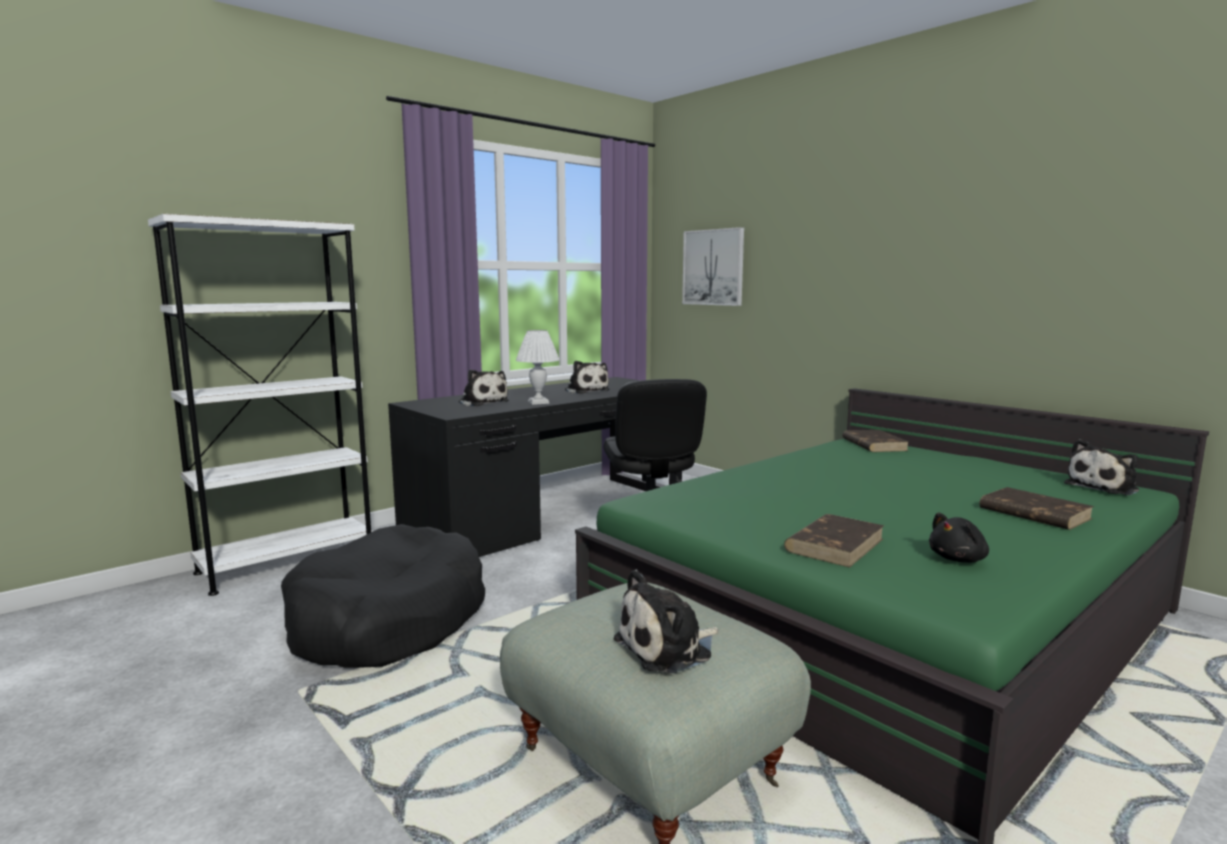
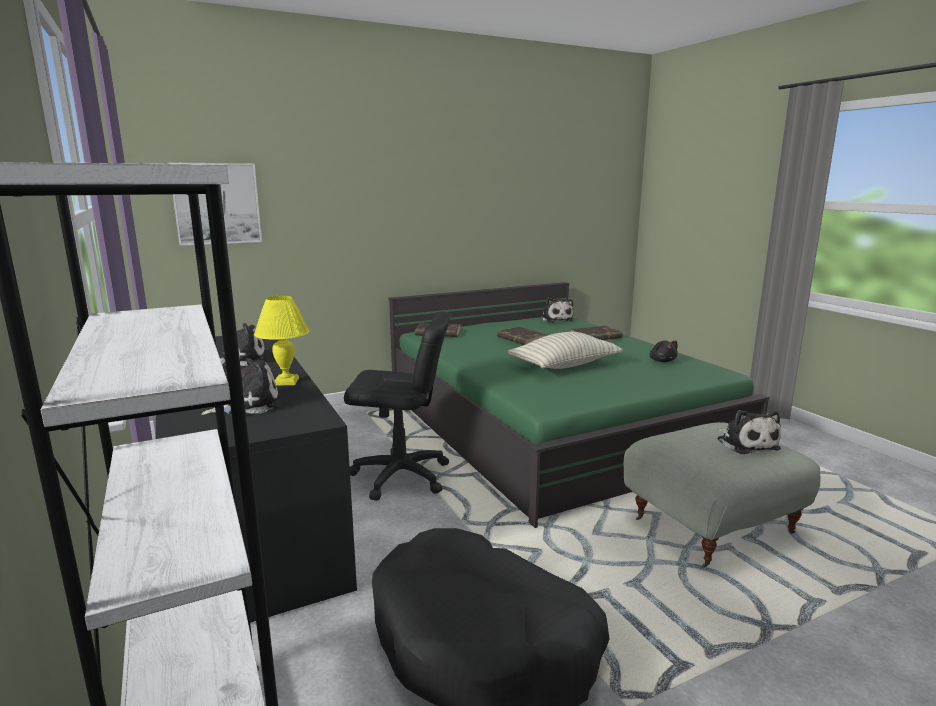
camera: 75 degrees left, 5 degrees up
(539, 402) = (287, 381): white table lamp -> yellow table lamp
(818, 501) = (564, 365): none -> pillow
(835, 544) = (643, 376): brown book -> brown book (521, 339)

